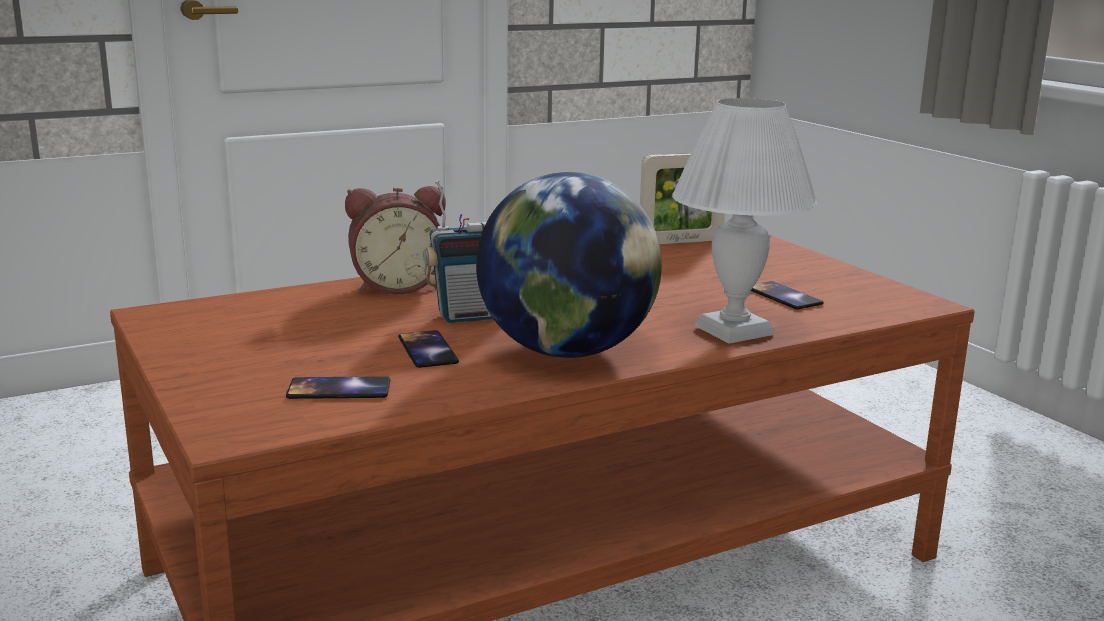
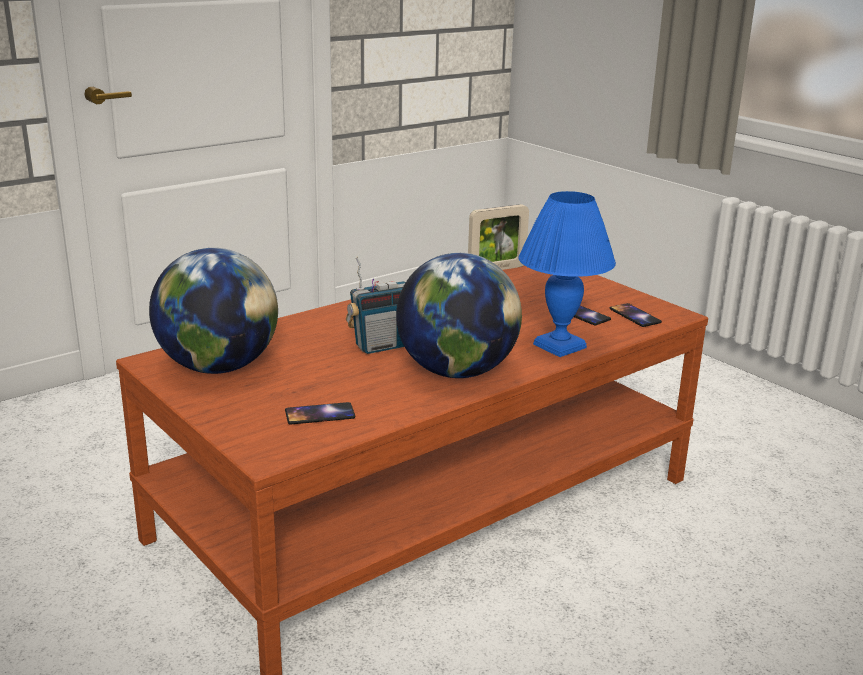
camera: 10 degrees left, 5 degrees up
(236, 326) = (218, 367): none -> globe
(397, 286) = (314, 324): alarm clock -> none
(427, 350) = (363, 378): phone -> phone (635, 316)
(734, 330) = (560, 345): white table lamp -> blue table lamp

